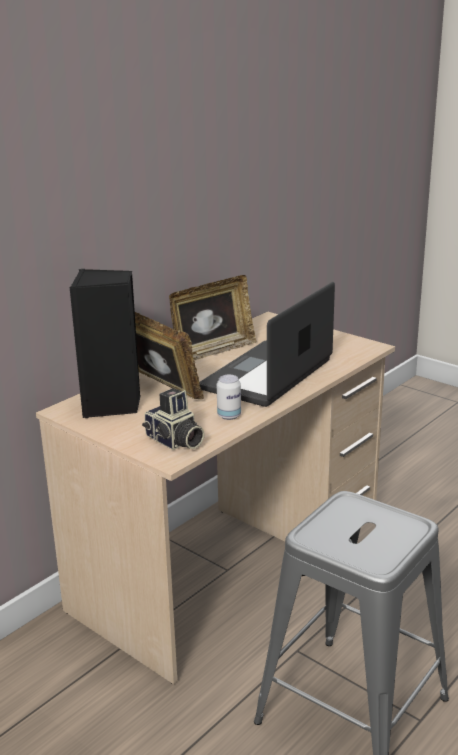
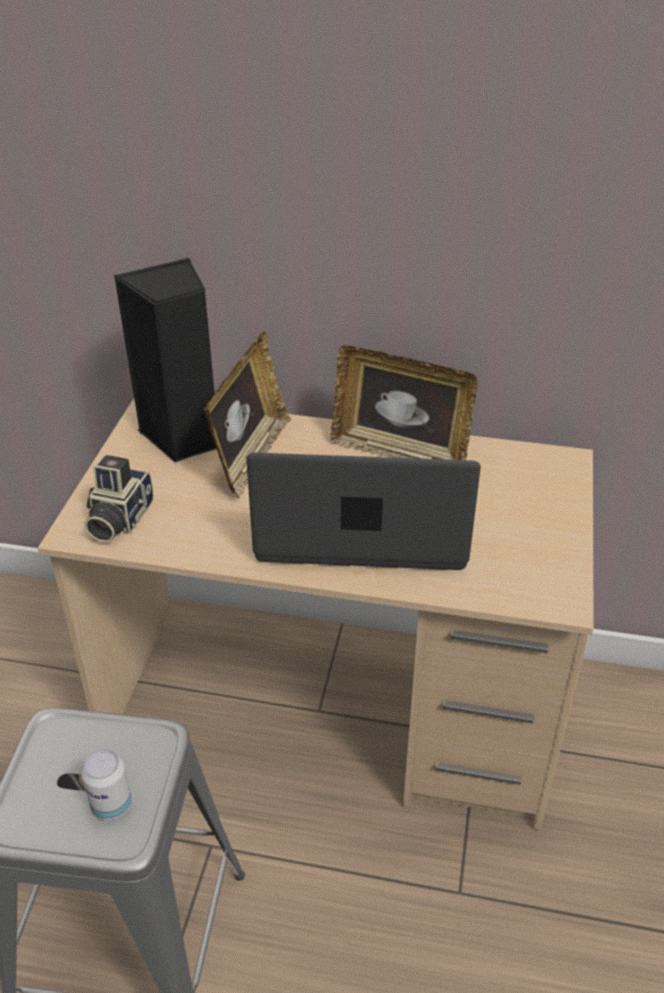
camera: 60 degrees right, 15 degrees up
(229, 416) = (213, 538): can -> can (111, 805)

